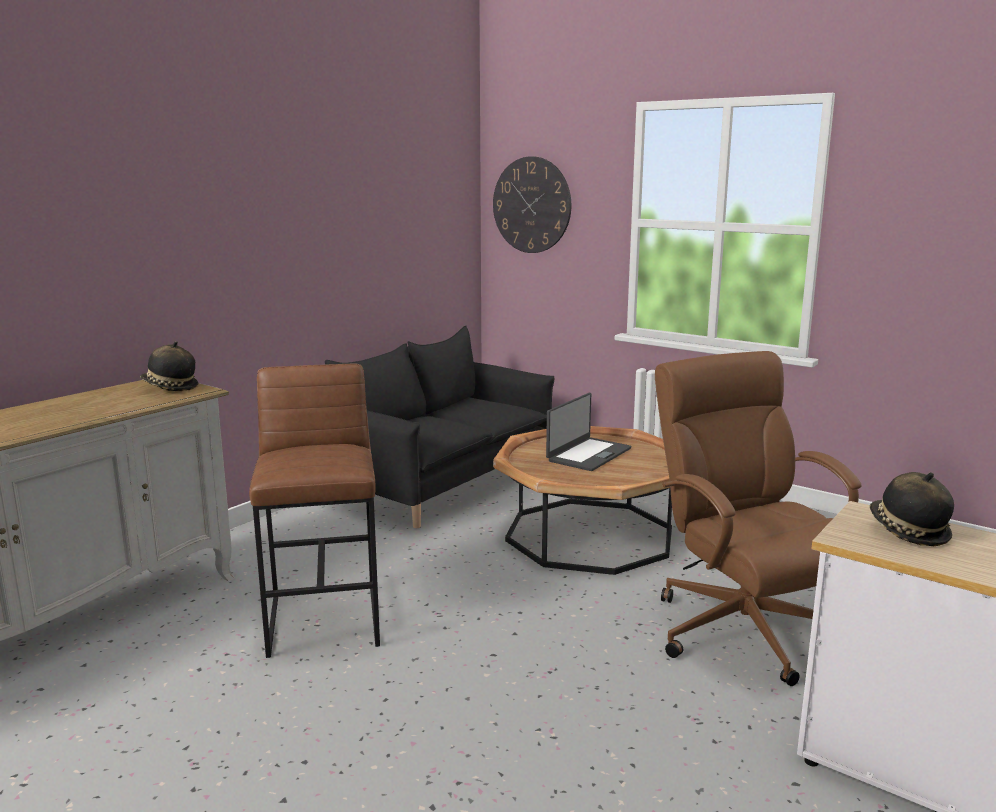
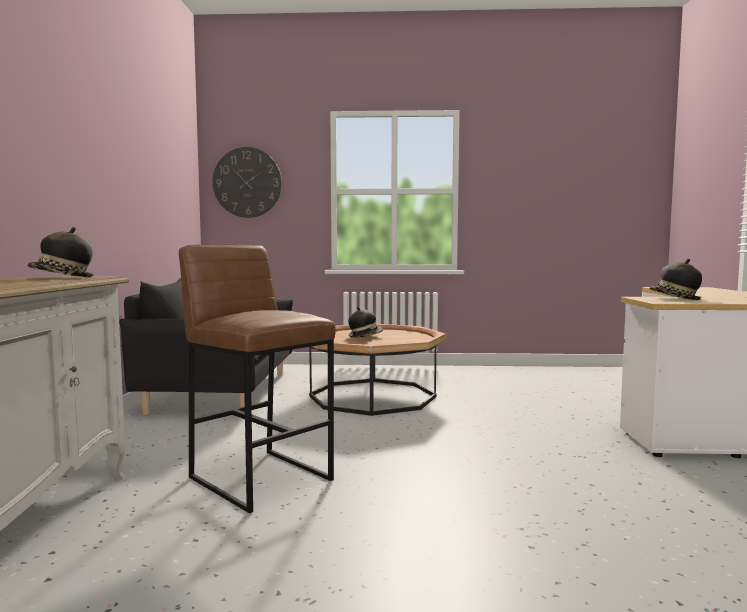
camera: 35 degrees left, 10 degrees down
(588, 454) = (365, 336): laptop -> hat
(743, 632) = (531, 416): brown office chair -> none

